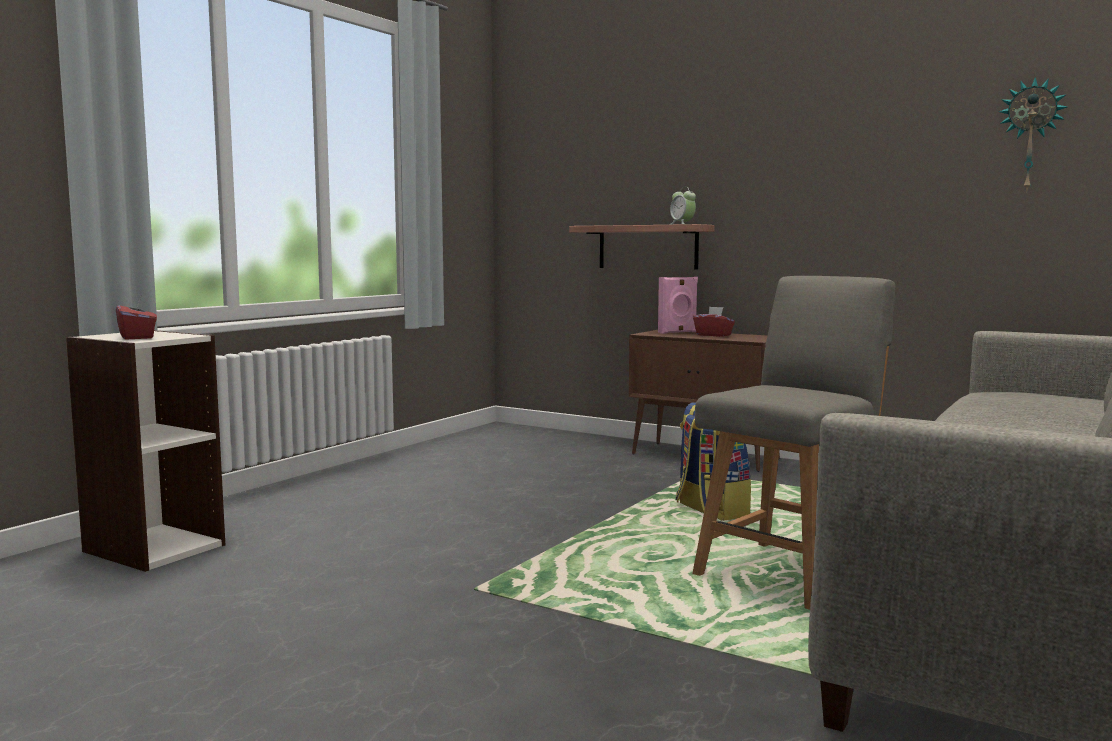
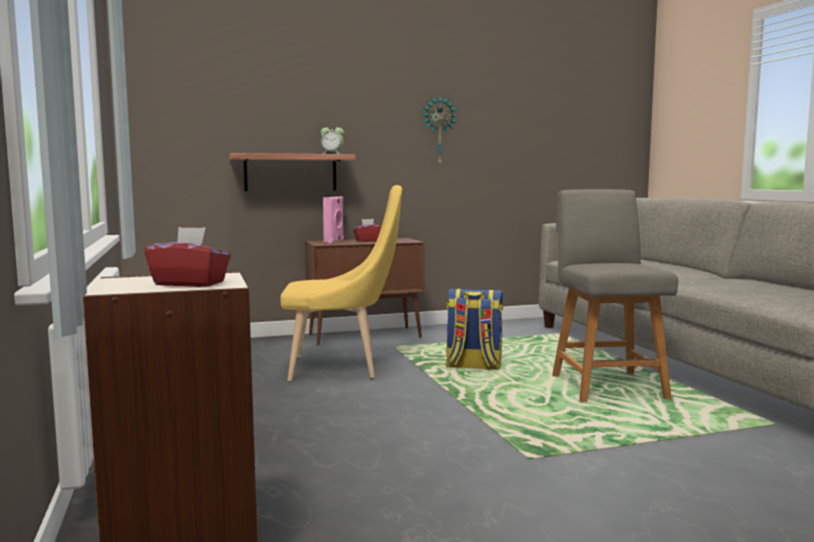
camera: 50 degrees left, 0 degrees up
(585, 477) = (341, 368): none -> yellow chair
(1031, 135) = (543, 106): wall clock -> wall clock (438, 131)

